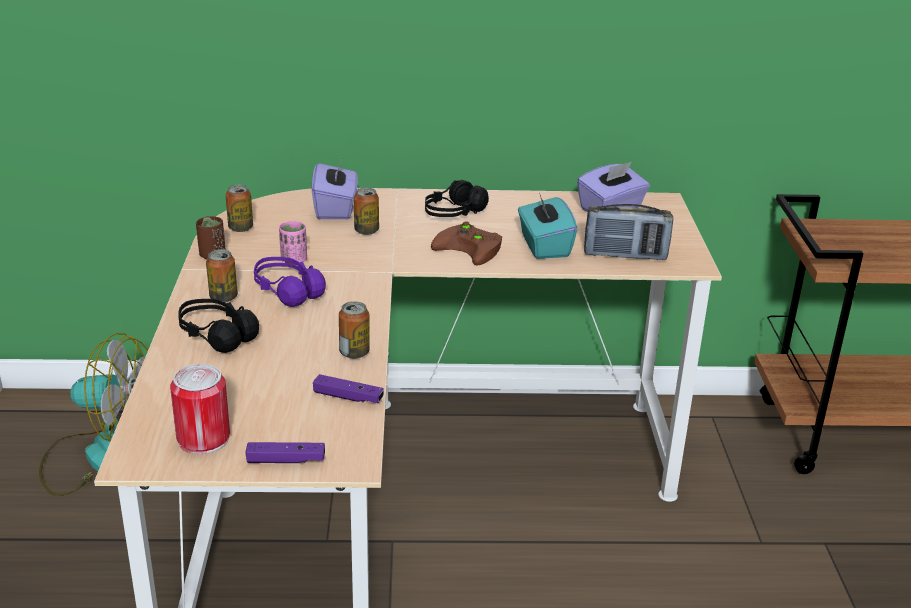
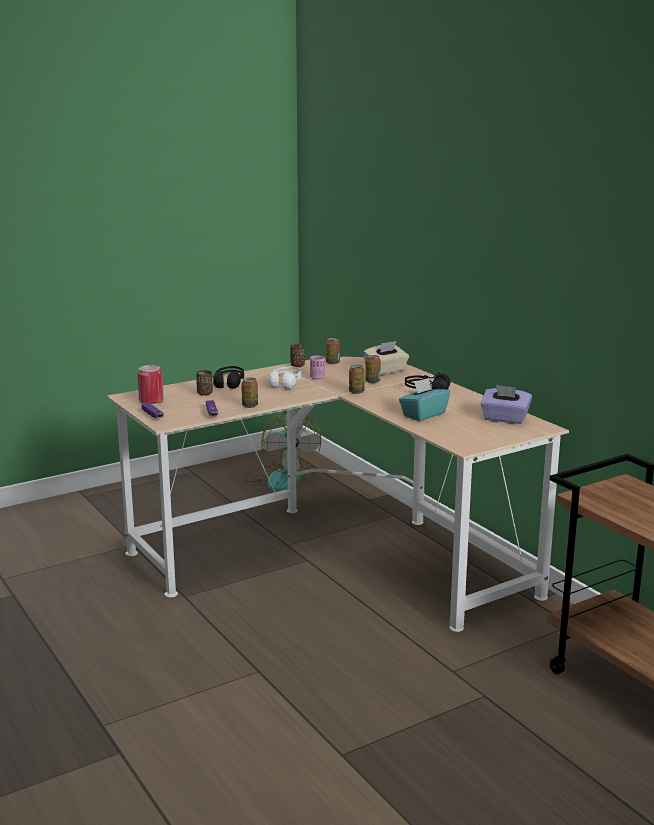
camera: 60 degrees right, 10 degrees down
(223, 297) = (263, 376): can -> can (356, 392)
(237, 373) = (204, 393): none -> brown cup
(287, 291) = (286, 384): purple headphones -> white headphones
(335, 209) = (386, 371): purple tissue box -> beige tissue box
(472, 248) = (392, 402): brown game controller -> none
(625, 255) = (447, 432): radio -> none

